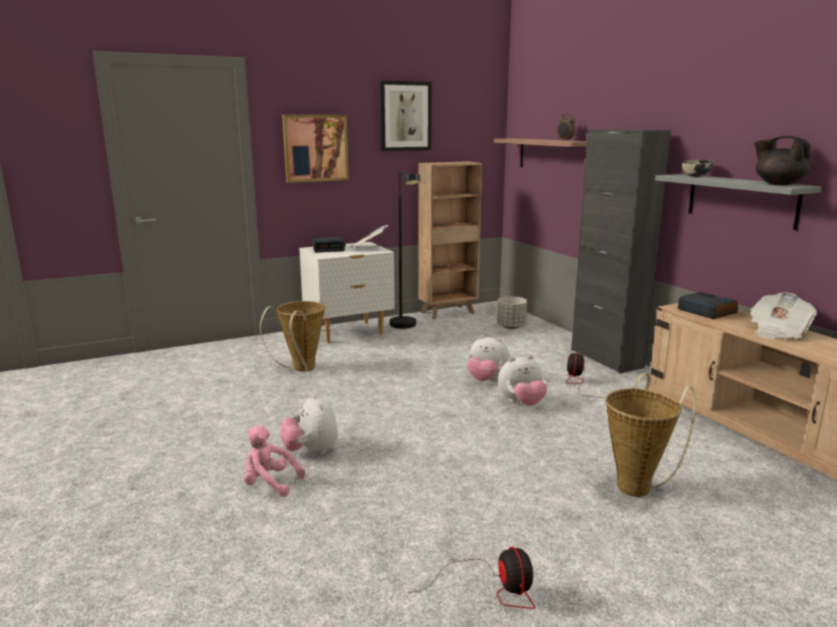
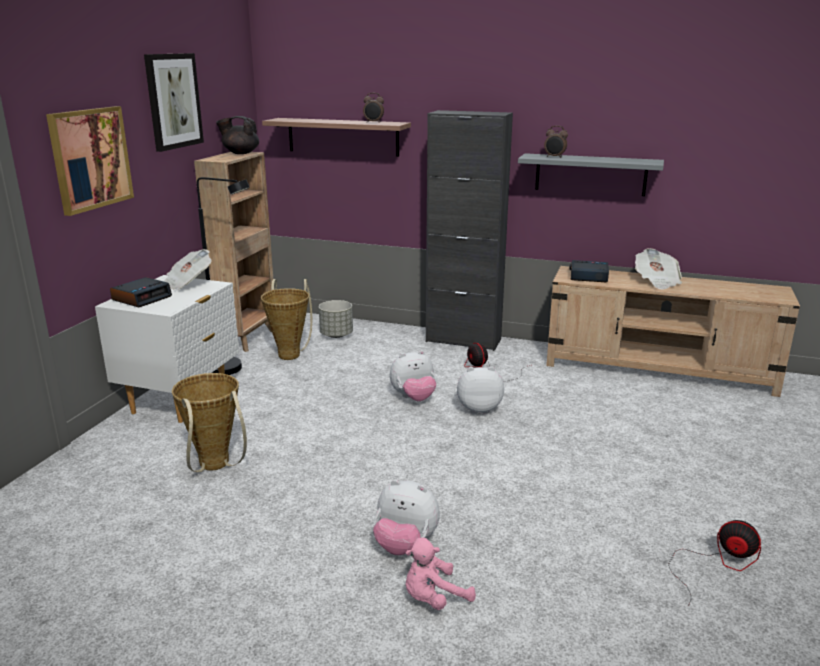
camera: 45 degrees left, 5 degrees up
(522, 403) = (478, 408): plush toy -> plush toy turned 120 degrees counterclockwise
(637, 485) = (653, 439): basket -> basket (290, 353)
(696, 177) = (554, 157): bowl -> alarm clock
(778, 184) = (638, 161): black teapot -> black teapot (240, 153)

